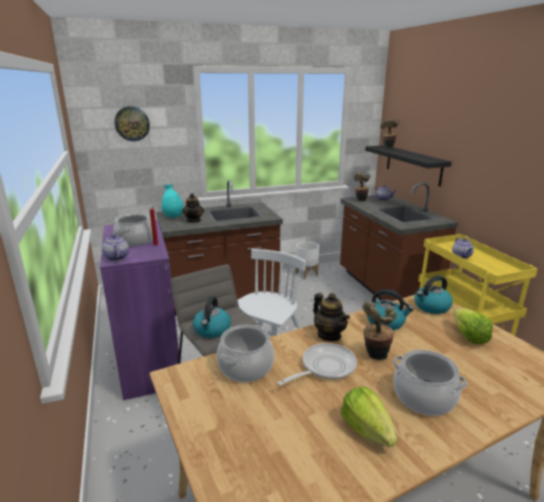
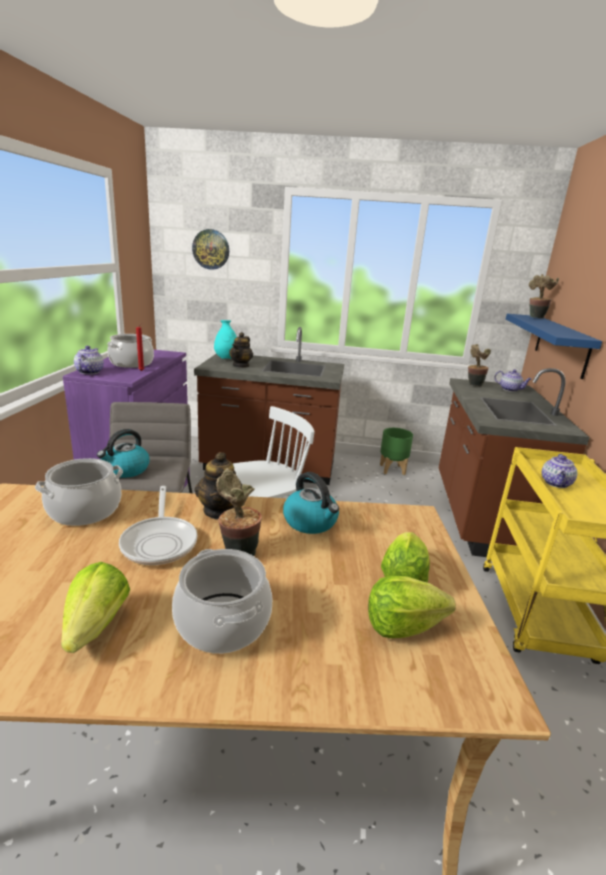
camera: 25 degrees right, 0 degrees up
(307, 273) = (392, 469): white planter -> green planter
(324, 367) = (160, 541): frying pan -> frying pan turned 90 degrees clockwise
(413, 164) = (561, 345): black shelf -> blue shelf
(431, 307) = (402, 525): kettle -> none
(498, 361) = (402, 626): none -> lettuce

